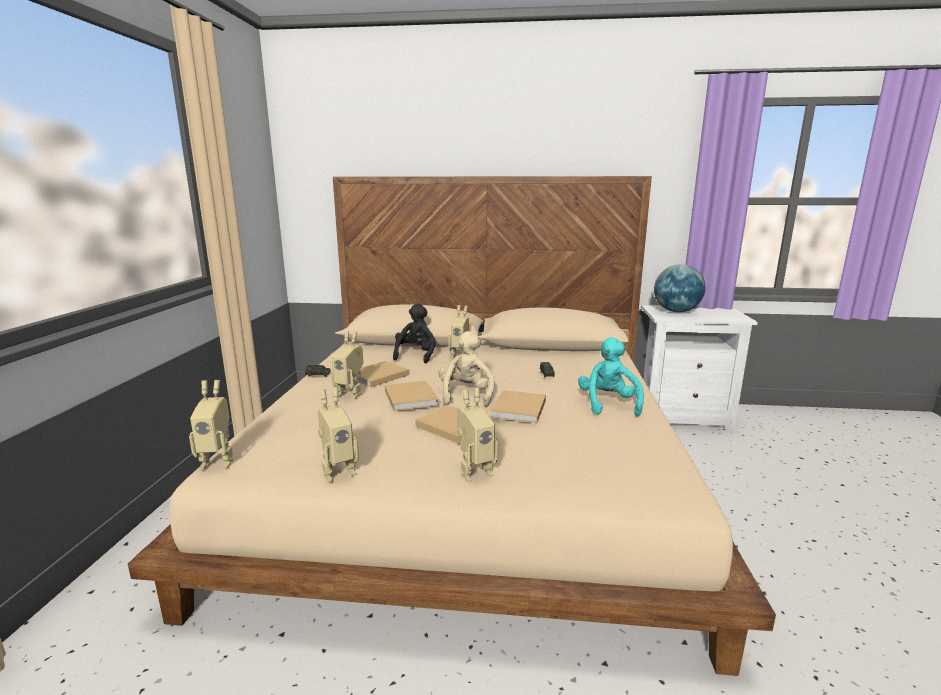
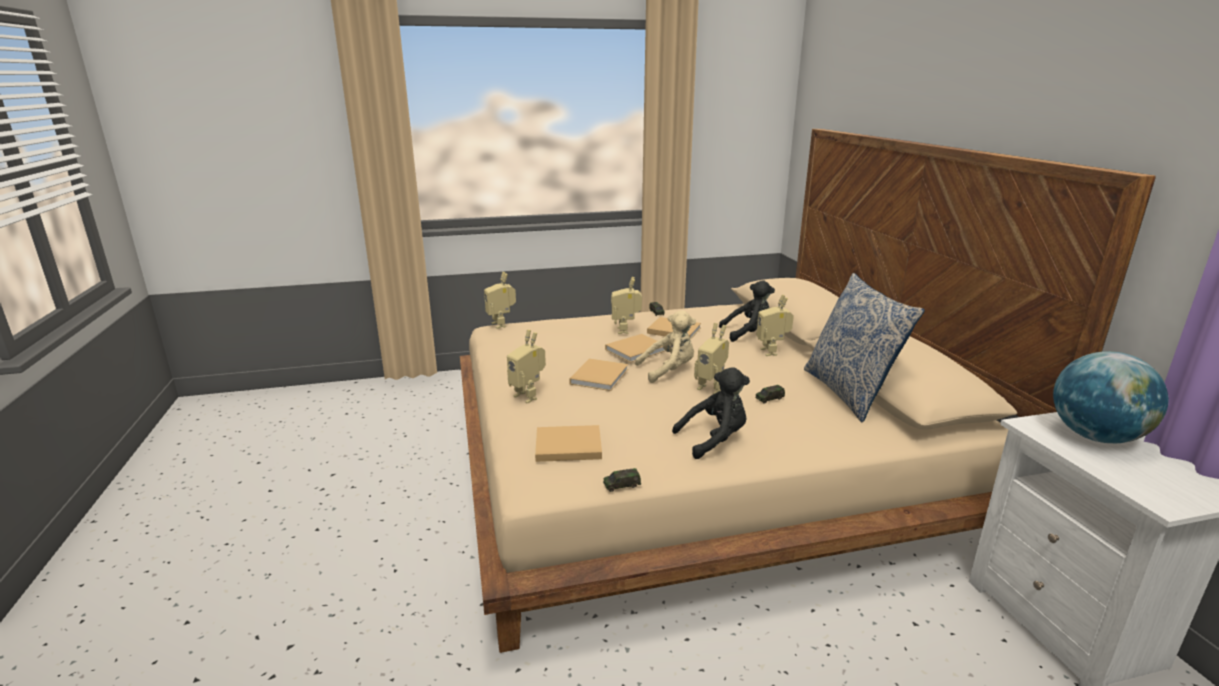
camera: 70 degrees right, 5 degrees up
(338, 472) = (505, 355): toy robot -> toy robot (711, 388)
(518, 409) = (654, 396): beige book -> beige book (566, 446)
(548, 353) = (849, 393): none -> pillow
(608, 404) = (714, 440): turquoise plush toy -> black plush toy
(679, 453) = (622, 485): none -> toy car

